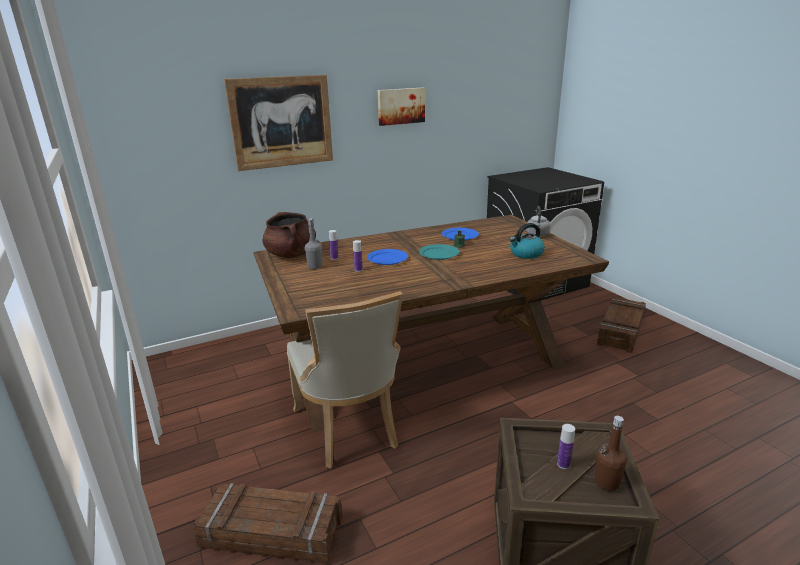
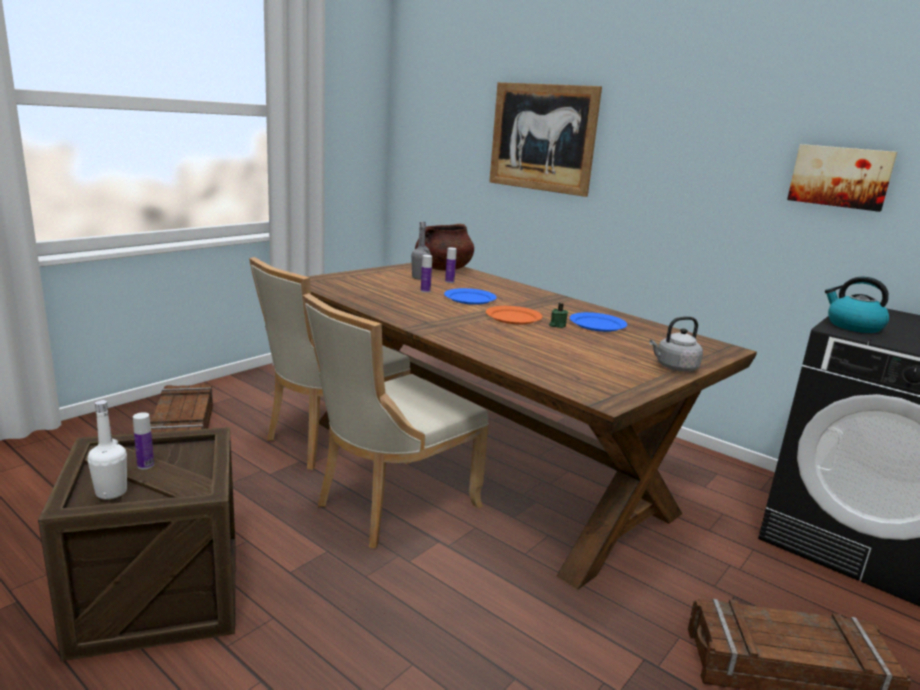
camera: 65 degrees right, 5 degrees down
(400, 106) = (699, 142): picture -> picture (840, 176)
(439, 253) = (514, 317): turquoise plate -> orange plate
(464, 414) = (390, 505): none -> beige chair
(526, 254) = (571, 360): kettle -> kettle (853, 326)
(606, 483) = (111, 492): brown bottle -> white bottle

